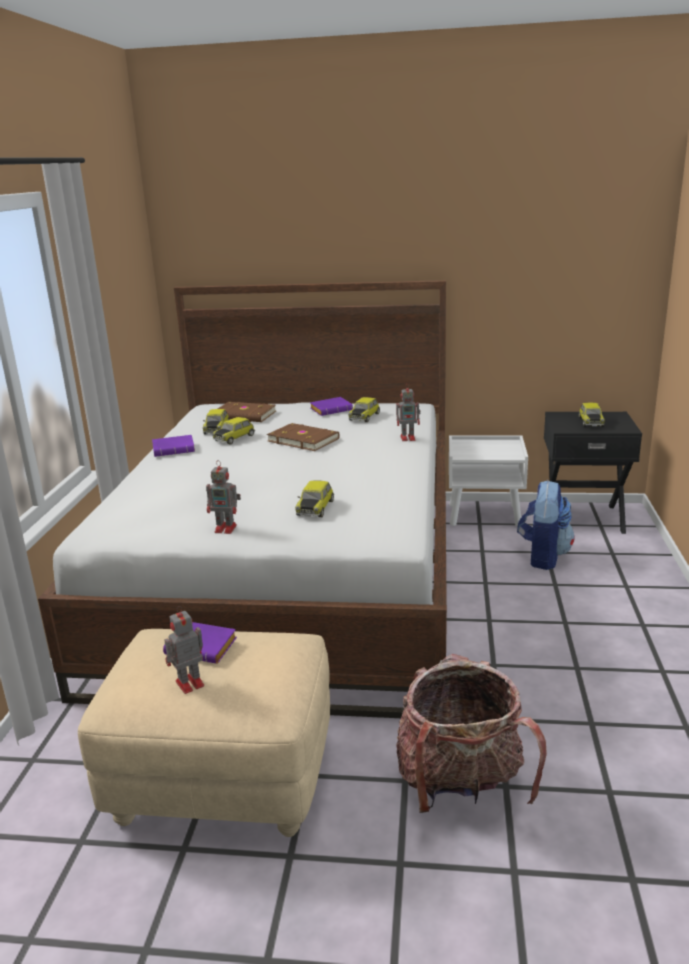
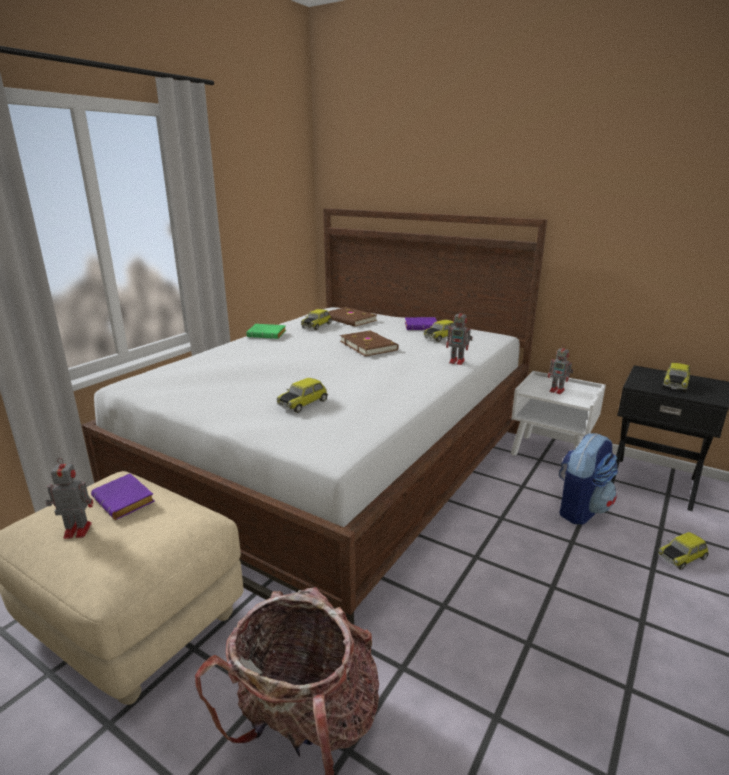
camera: 25 degrees right, 0 degrees up
(175, 449) = (268, 335): purple book -> green book
(227, 528) = (216, 403): toy robot -> toy robot (557, 391)
(234, 438) = (320, 334): toy car -> toy car (681, 557)

